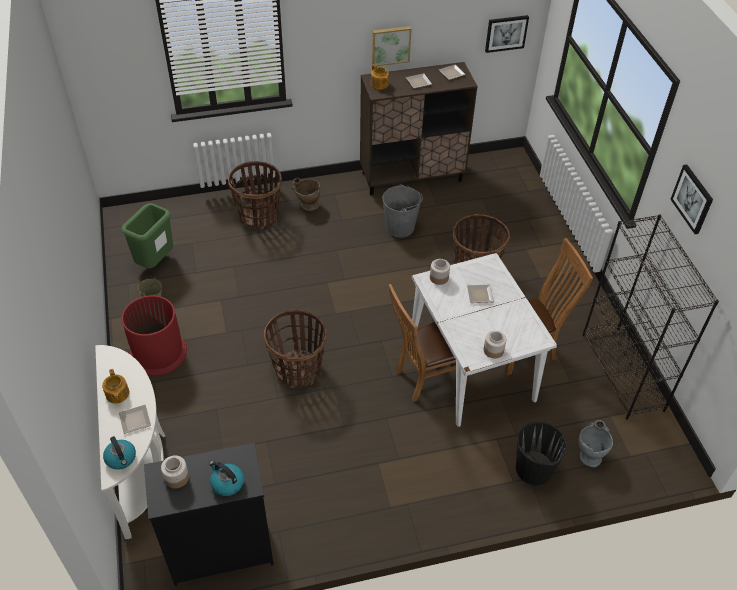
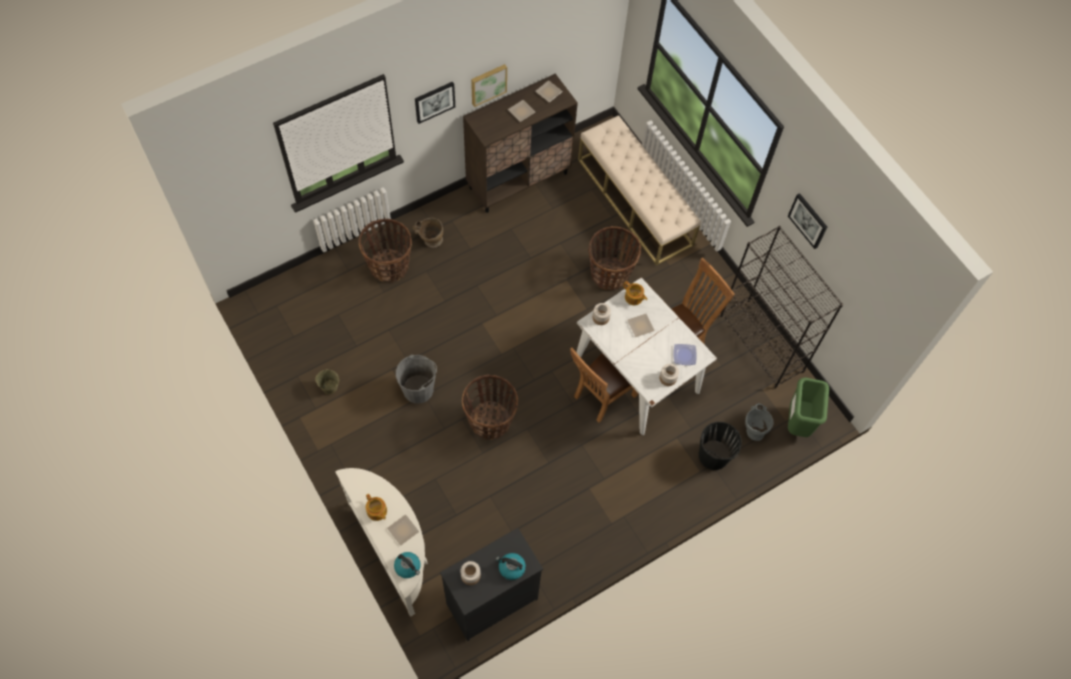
camera: 20 degrees left, 15 degrees up
(155, 262) = (313, 345): green trash can -> green trash can (797, 422)
(158, 352) = (359, 439): red trash can -> none
(379, 84) = (485, 124): teapot -> teapot (634, 298)
(400, 227) = (527, 243): grey bucket -> grey bucket (418, 389)
(506, 33) = (591, 38): picture -> picture (434, 101)
(519, 333) = (684, 355): none -> plate
(522, 217) = (635, 202): none -> beige bench

